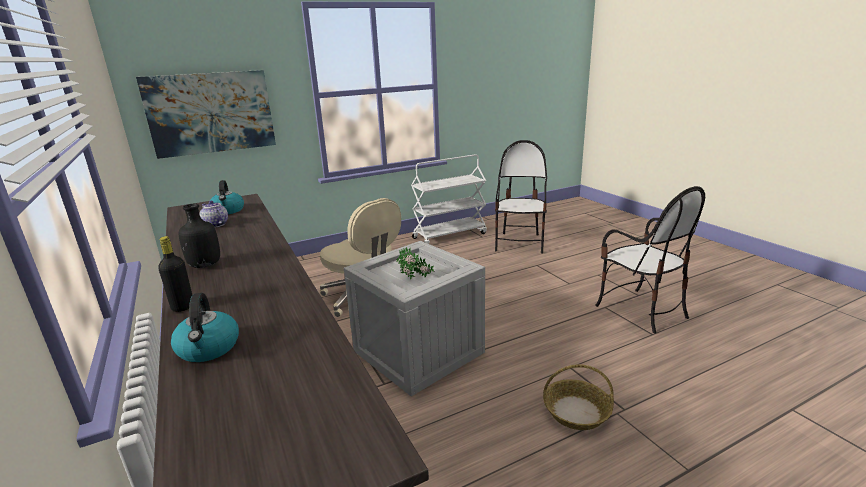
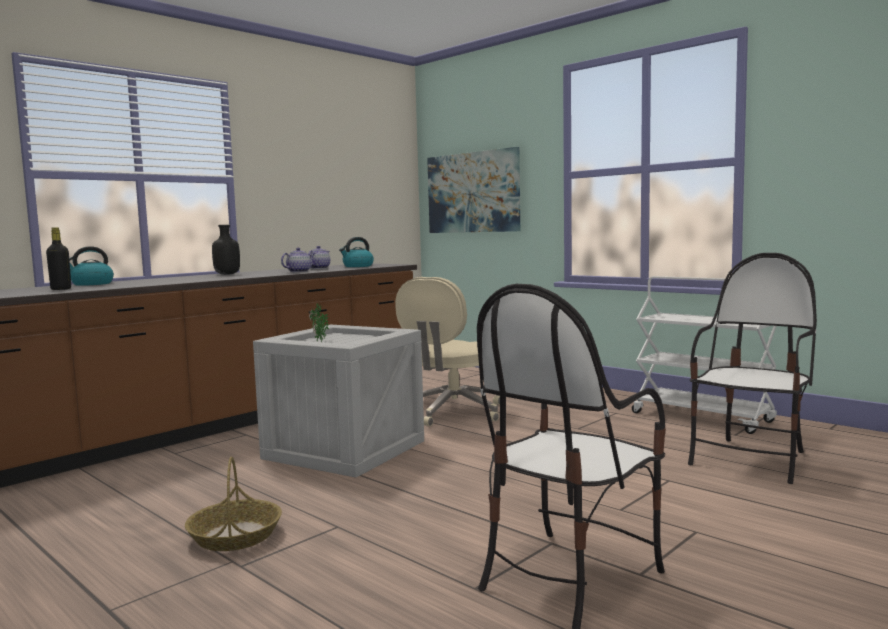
camera: 70 degrees right, 15 degrees down
(183, 307) = (154, 278): black bottle -> black bottle (61, 289)
(252, 233) = (299, 272): none -> teapot
(520, 243) = (751, 460): chair -> chair turned 45 degrees counterclockwise

